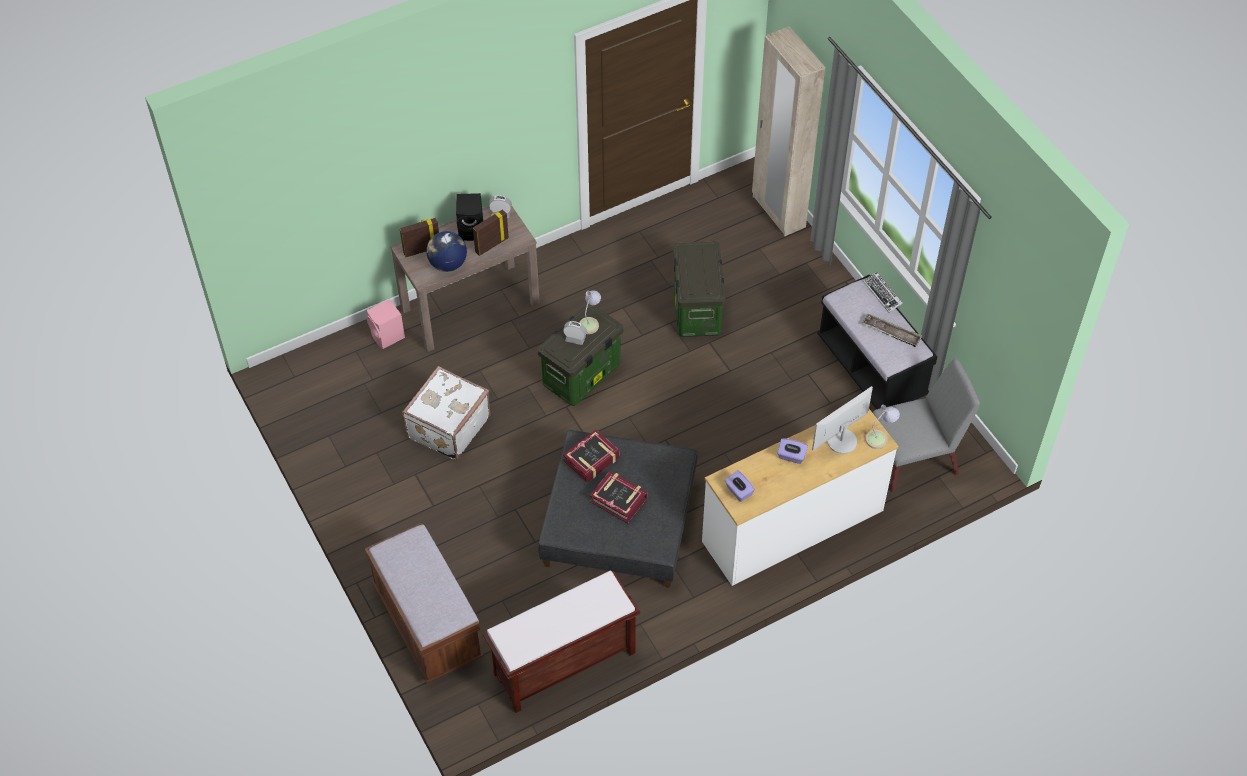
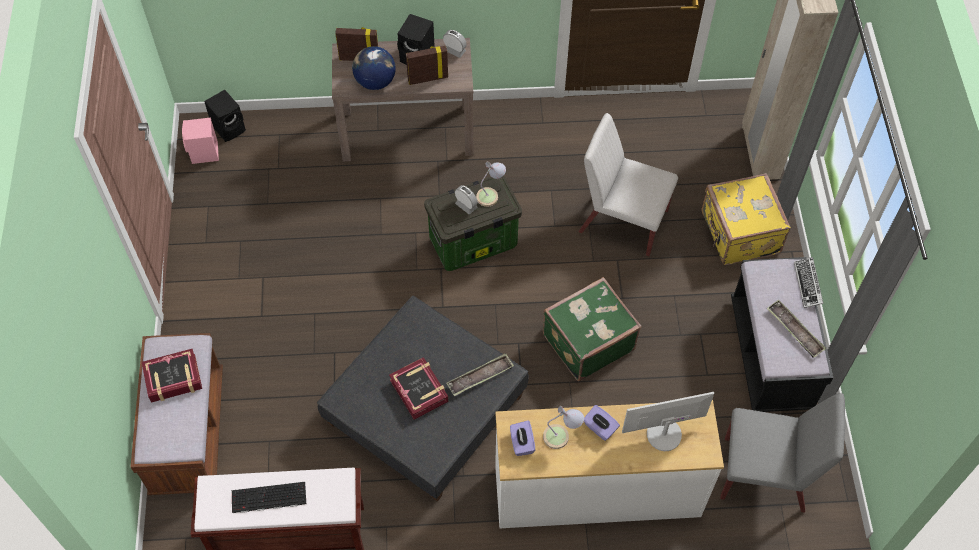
camera: 25 degrees right, 5 degrees up
(306, 362) = (230, 128): none -> black speaker
(388, 337) = (316, 132): pink speaker -> pink speaker (204, 154)
(447, 427) = (318, 243): white suitcase -> none
(555, 621) = (268, 498): none -> keyboard
(591, 459) = (416, 336): book -> book (173, 379)
(661, 469) = (480, 377): none -> tray
(696, 309) = (622, 220): storage box -> white chair
(720, 415) = (587, 341): none -> green suitcase
(796, 283) = (738, 234): none -> yellow suitcase
(880, 437) = (708, 448): table lamp -> table lamp (561, 436)

